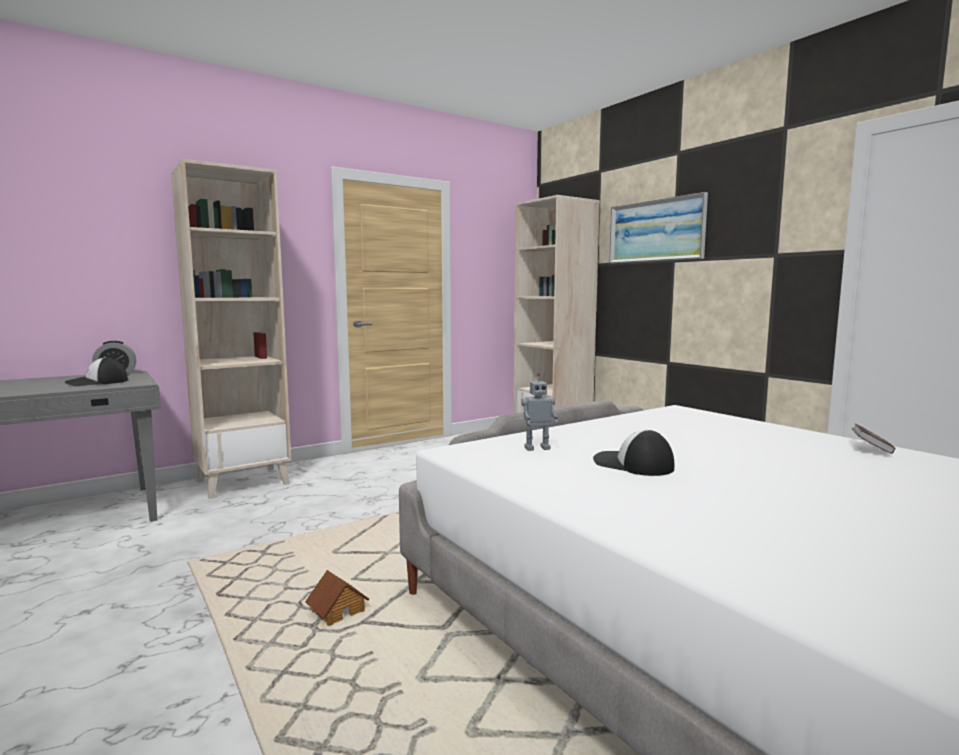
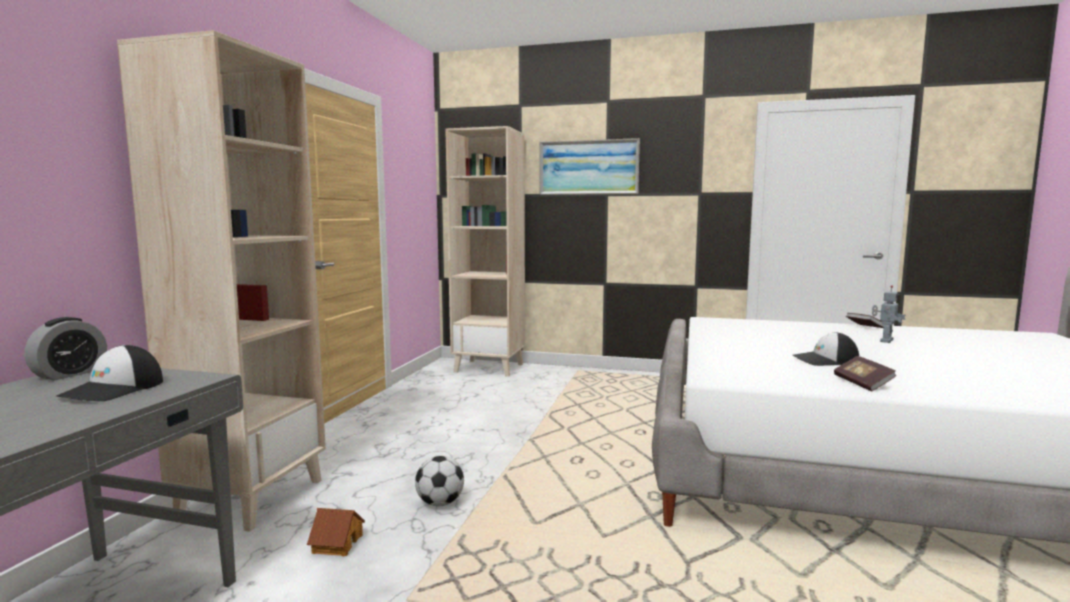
camera: 40 degrees left, 0 degrees up
(314, 518) = (440, 503): none -> football
(337, 612) = (650, 566): toy house -> toy house (337, 543)
(537, 448) = (746, 363): toy robot -> toy robot (885, 340)
(570, 490) = (863, 383): none -> book

